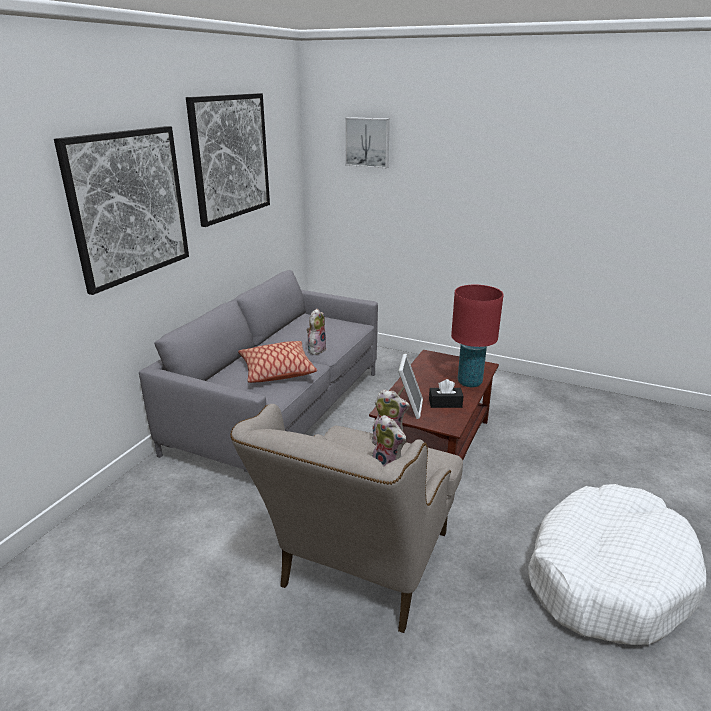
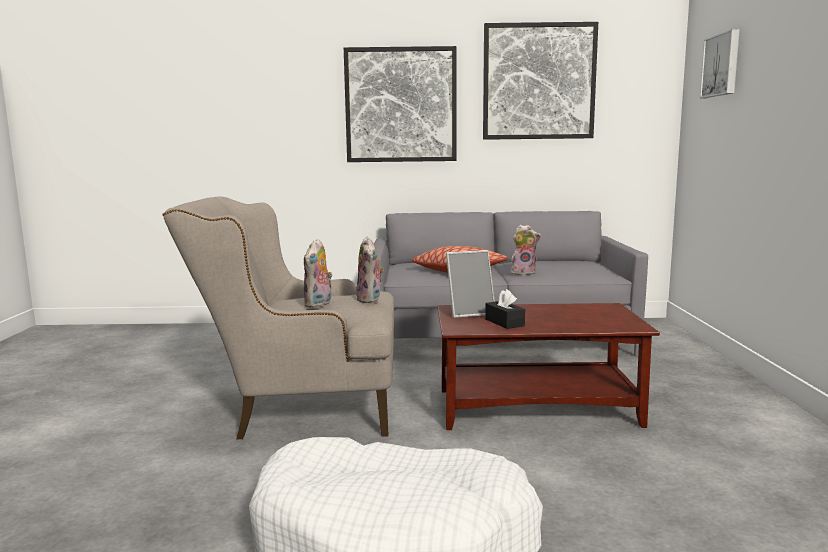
camera: 65 degrees right, 15 degrees down
(470, 382) = (575, 325): red table lamp -> none

